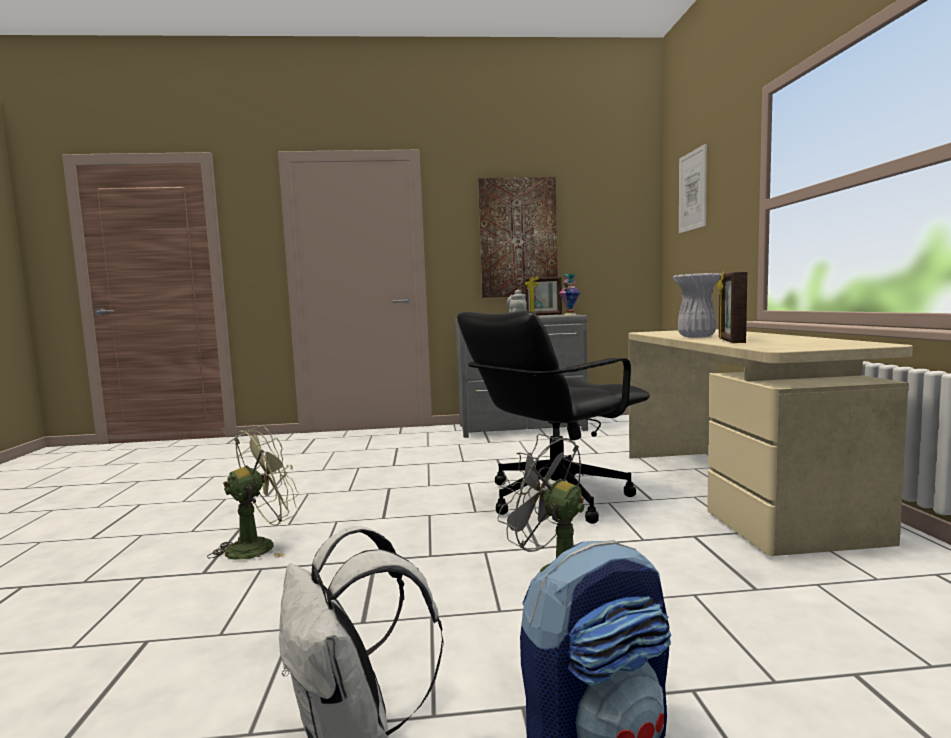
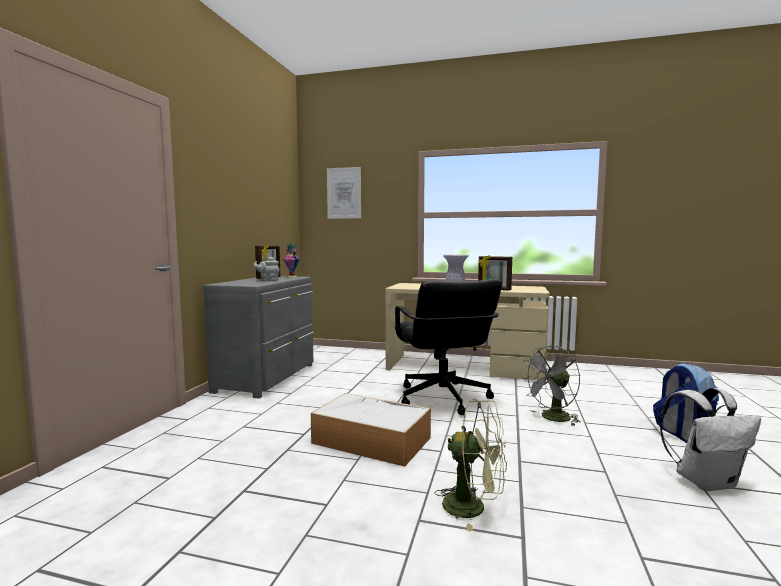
camera: 70 degrees left, 0 degrees up
(260, 546) = (473, 507): green fan -> green fan turned 135 degrees clockwise
(393, 487) = (370, 440): none -> storage box
(518, 238) = (237, 208): picture -> none

